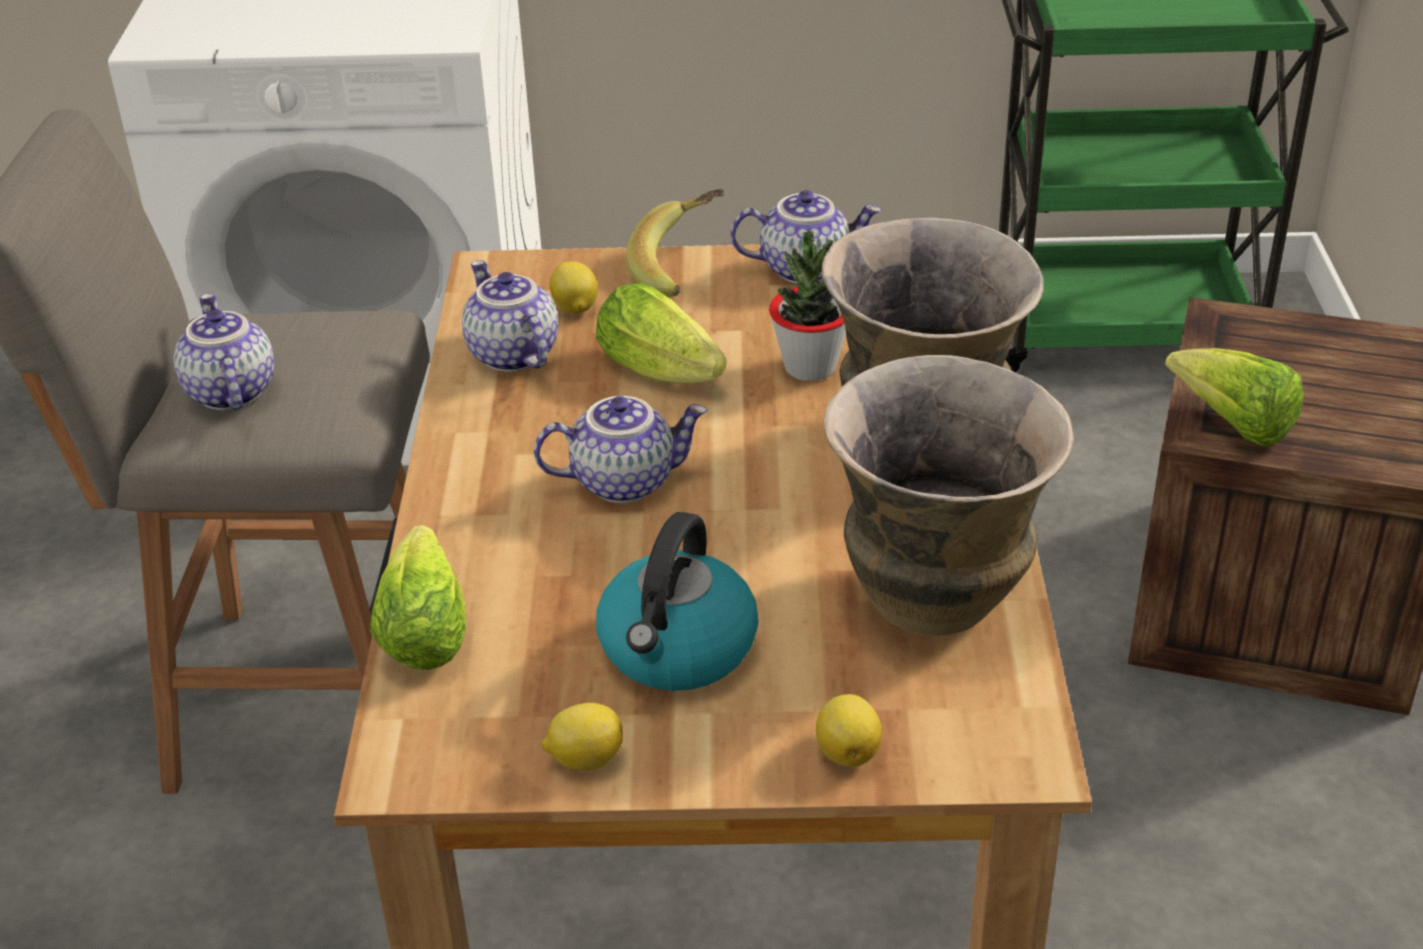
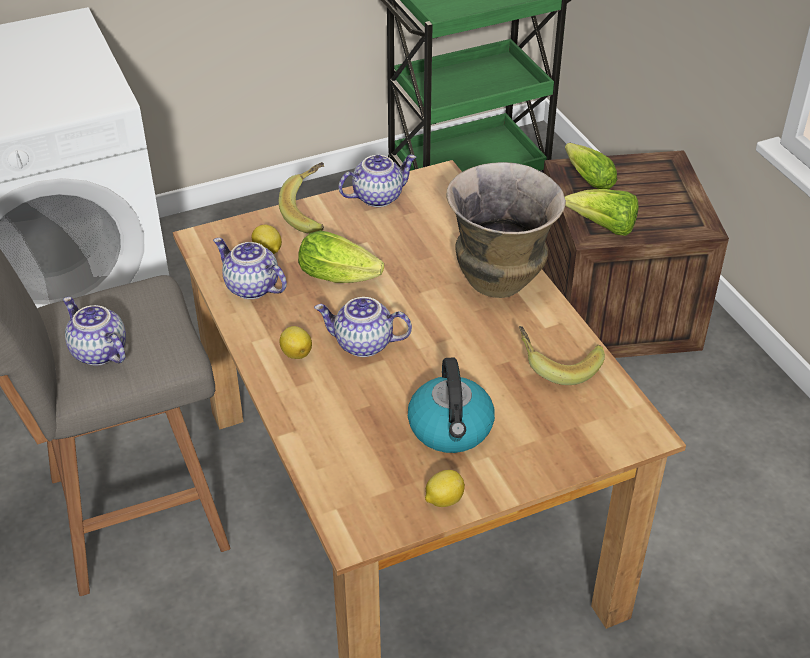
camera: 25 degrees left, 5 degrees up
(425, 624) = (312, 454): lettuce -> lettuce (586, 178)
(624, 480) = (363, 344): teapot -> teapot turned 135 degrees counterclockwise
(810, 367) = (417, 254): potted plant -> none
(848, 751) = (565, 455): lemon -> lemon (296, 353)
(936, 599) = (557, 365): vase -> banana

